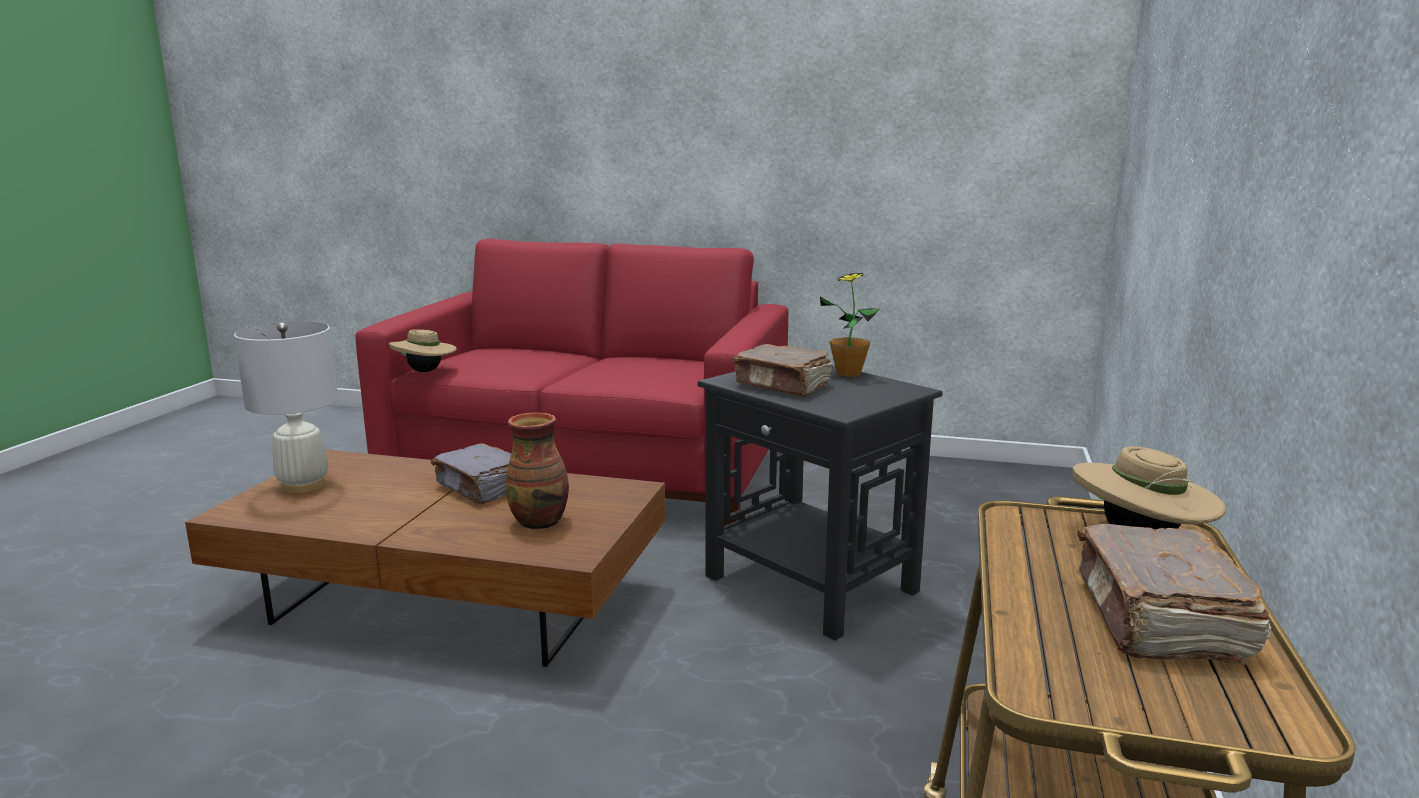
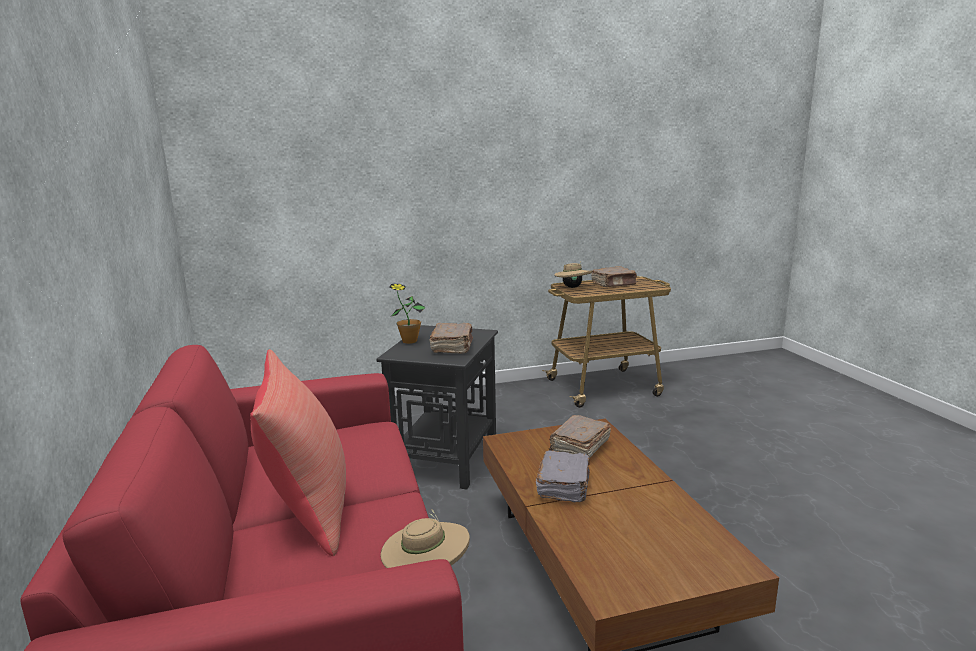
camera: 120 degrees left, 0 degrees up
(304, 486) = (664, 566): white table lamp -> none
(540, 521) = (579, 448): vase -> brown book
(570, 361) = (308, 508): none -> red pillow

